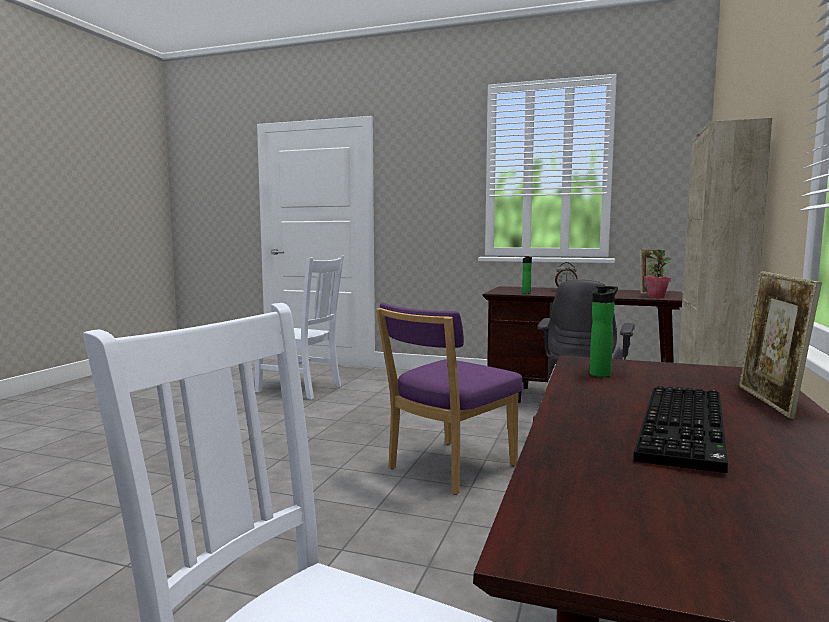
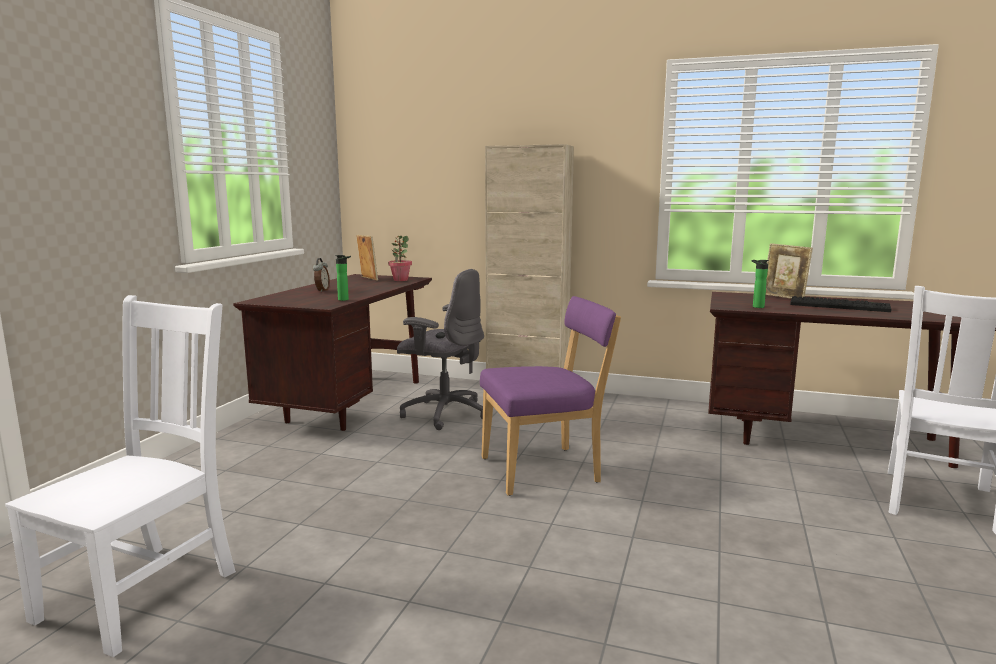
camera: 90 degrees left, 5 degrees up
(447, 469) = (545, 470): purple chair -> purple chair turned 60 degrees counterclockwise
(770, 402) = (784, 297): picture frame -> picture frame turned 45 degrees clockwise

